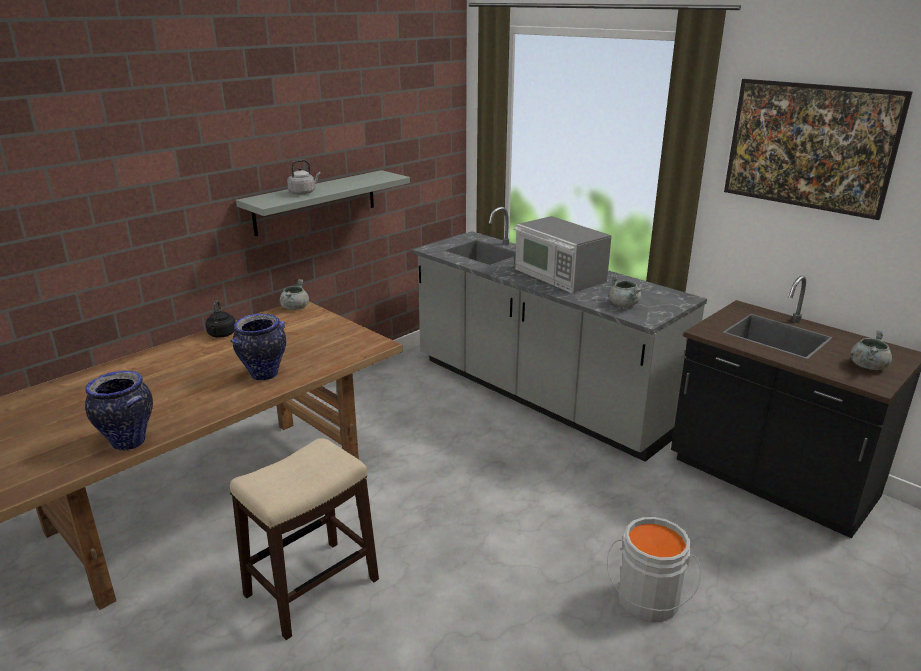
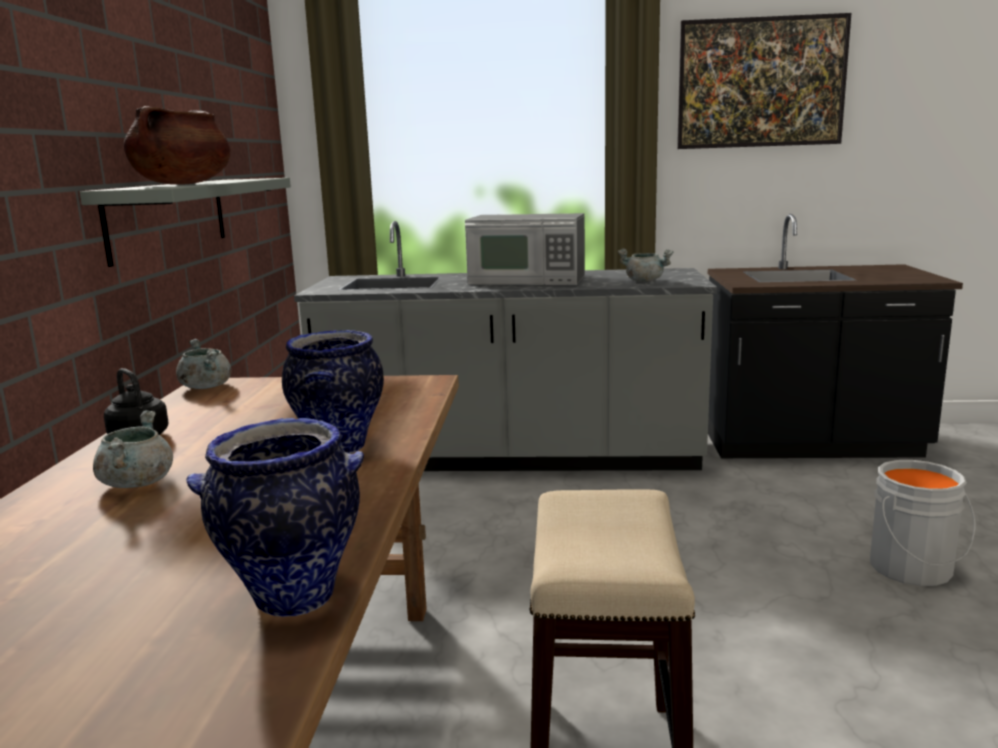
camera: 40 degrees left, 10 degrees down
(303, 192) = (183, 184): grey kettle -> brown cooking pot
(868, 366) = (898, 274): grey cooking pot -> grey cooking pot (137, 482)

